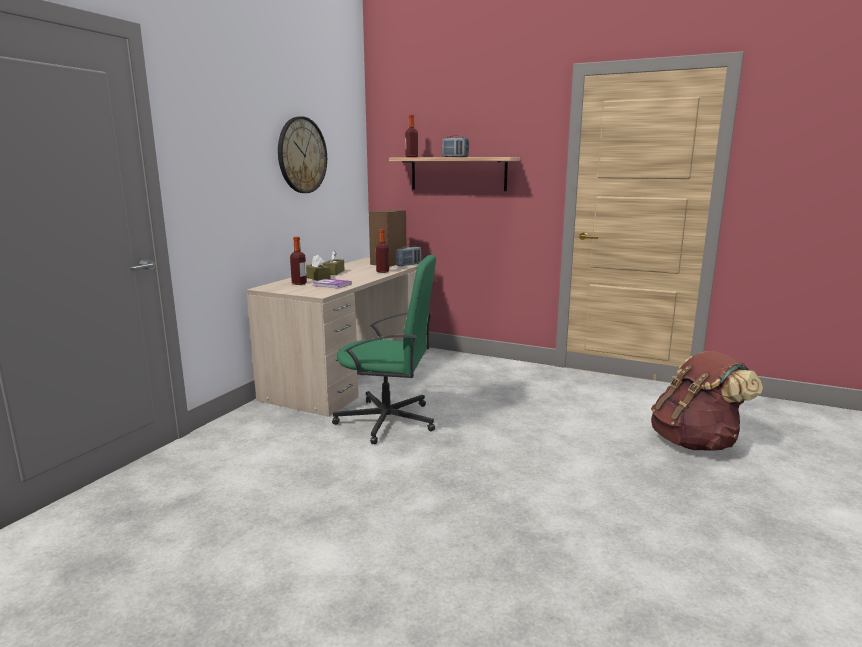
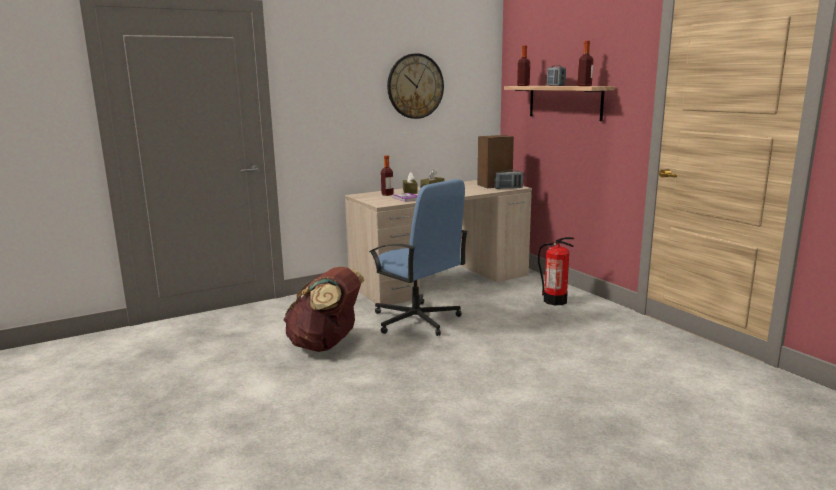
camera: 35 degrees right, 0 degrees up
(382, 271) = (472, 192): bottle -> bottle (584, 86)
(388, 421) = (416, 320): green office chair -> blue office chair
(483, 371) = (554, 301): none -> fire extinguisher
(695, 442) = (670, 412): brown backpack -> brown backpack (326, 345)

